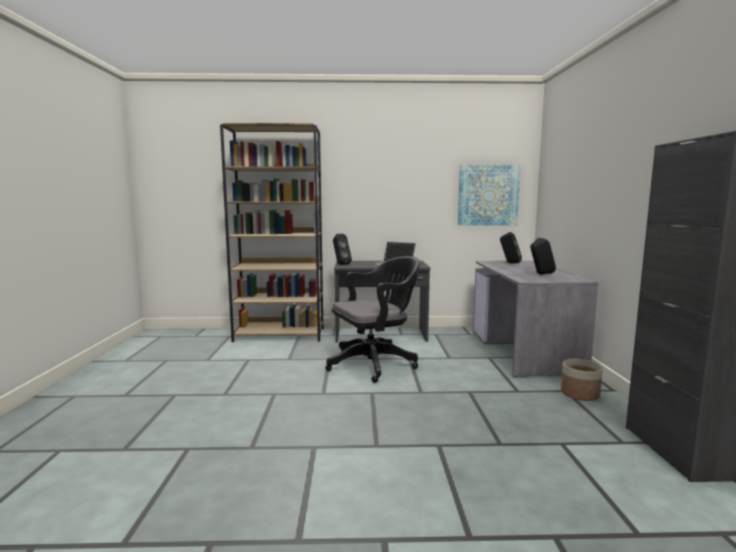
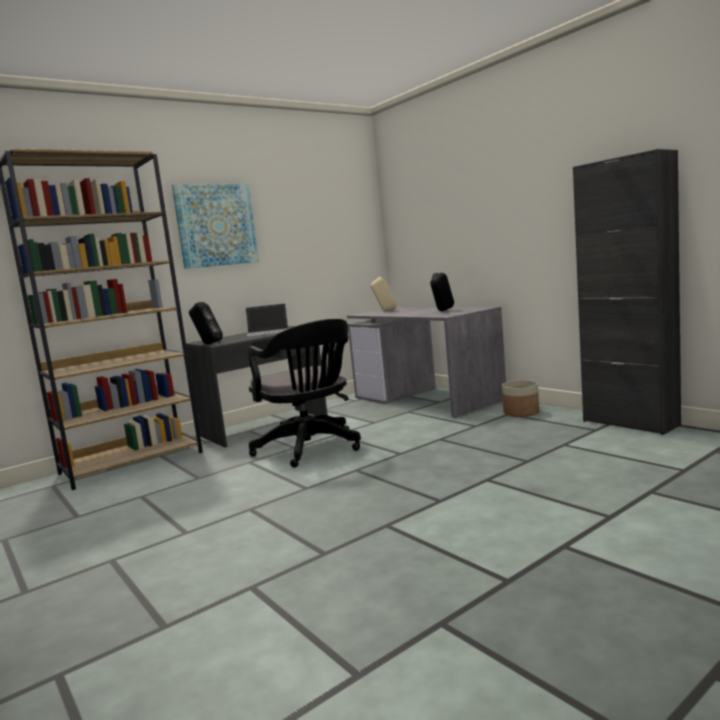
camera: 35 degrees left, 0 degrees up
(375, 363) = (311, 449): black office chair -> black office chair turned 120 degrees clockwise
(488, 195) = (340, 240): picture -> picture (216, 225)
(509, 263) = (385, 311): black speaker -> beige speaker

